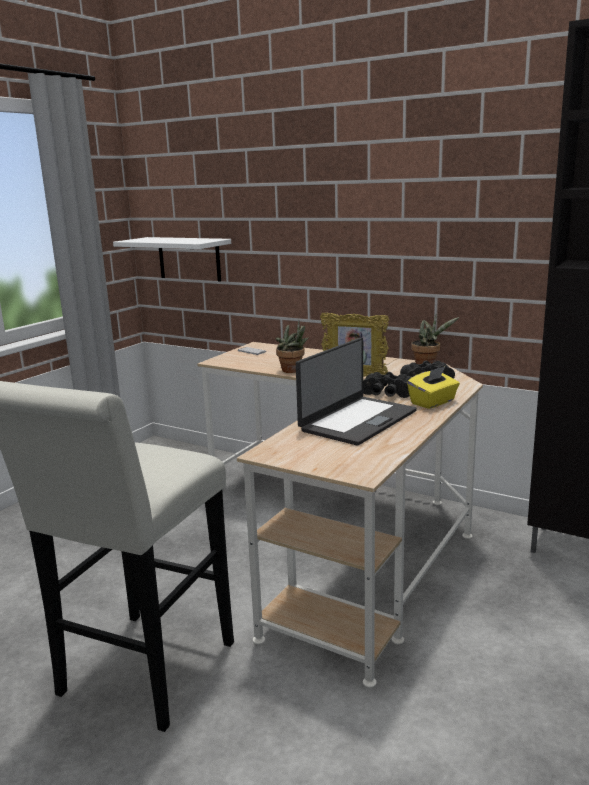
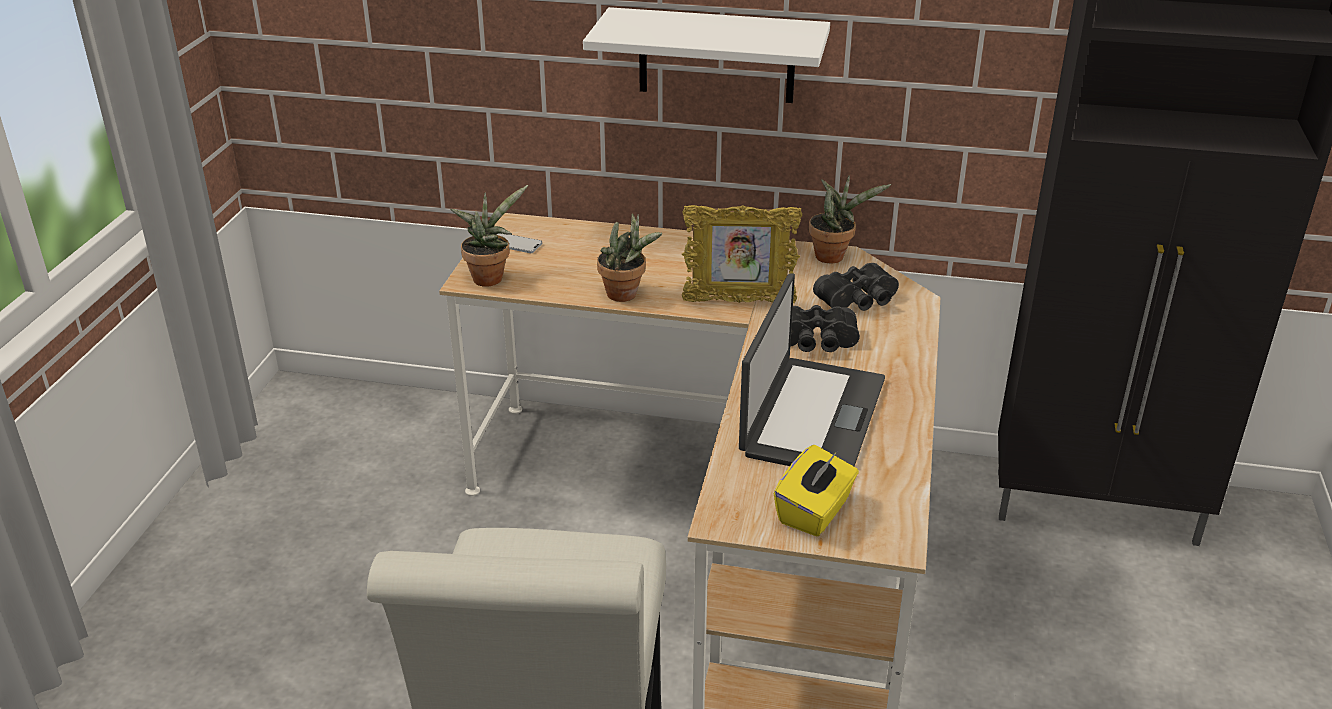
camera: 20 degrees left, 15 degrees up
(189, 258) = (346, 60): white shelf -> white shelf (716, 55)
(227, 360) = (490, 277): none -> potted plant
(433, 402) = (895, 354): yellow tissue box -> yellow tissue box (815, 512)

